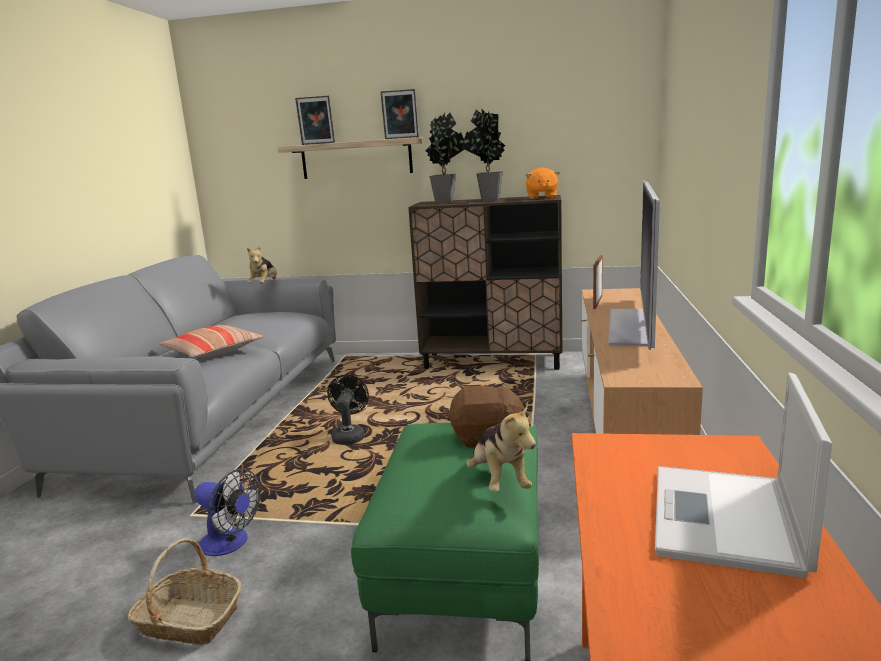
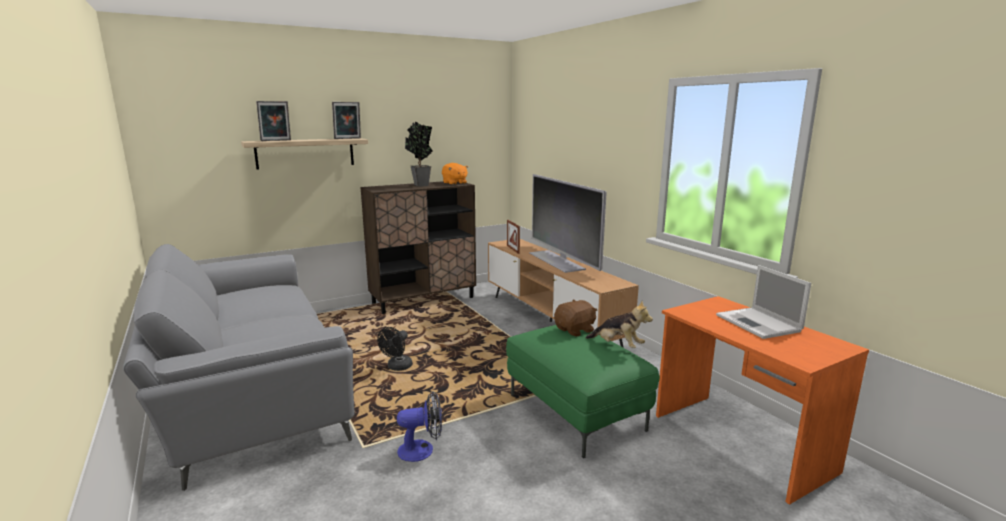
camera: 40 degrees left, 0 degrees up
(189, 620) = (467, 492): basket -> none
(213, 351) = (279, 324): pillow -> none
(264, 285) = (247, 265): plush toy -> none
(349, 436) = (397, 367): black fan -> black fan turned 120 degrees counterclockwise
(446, 201) = (386, 186): potted plant -> none

